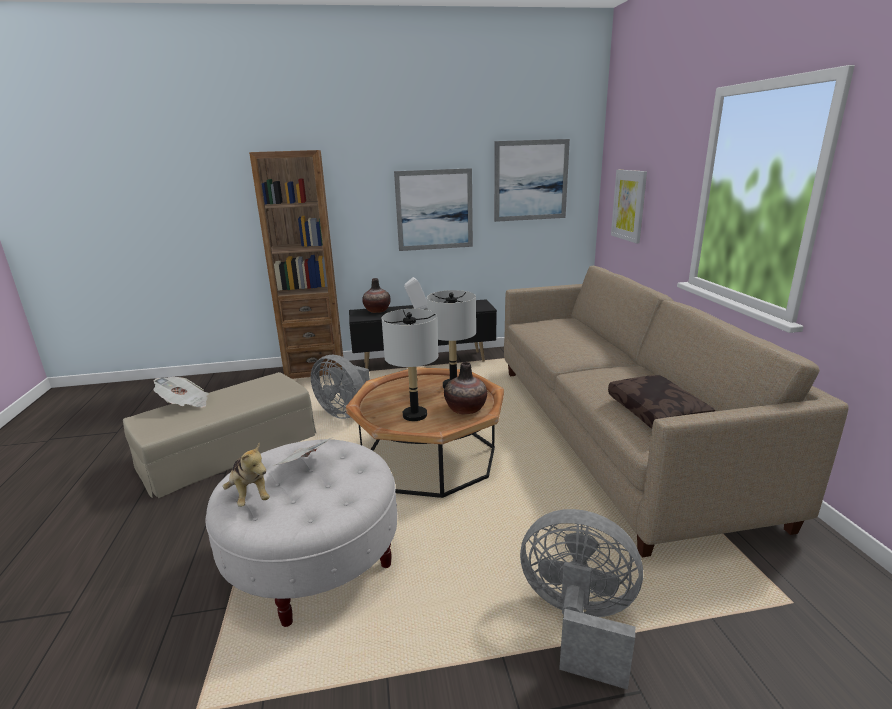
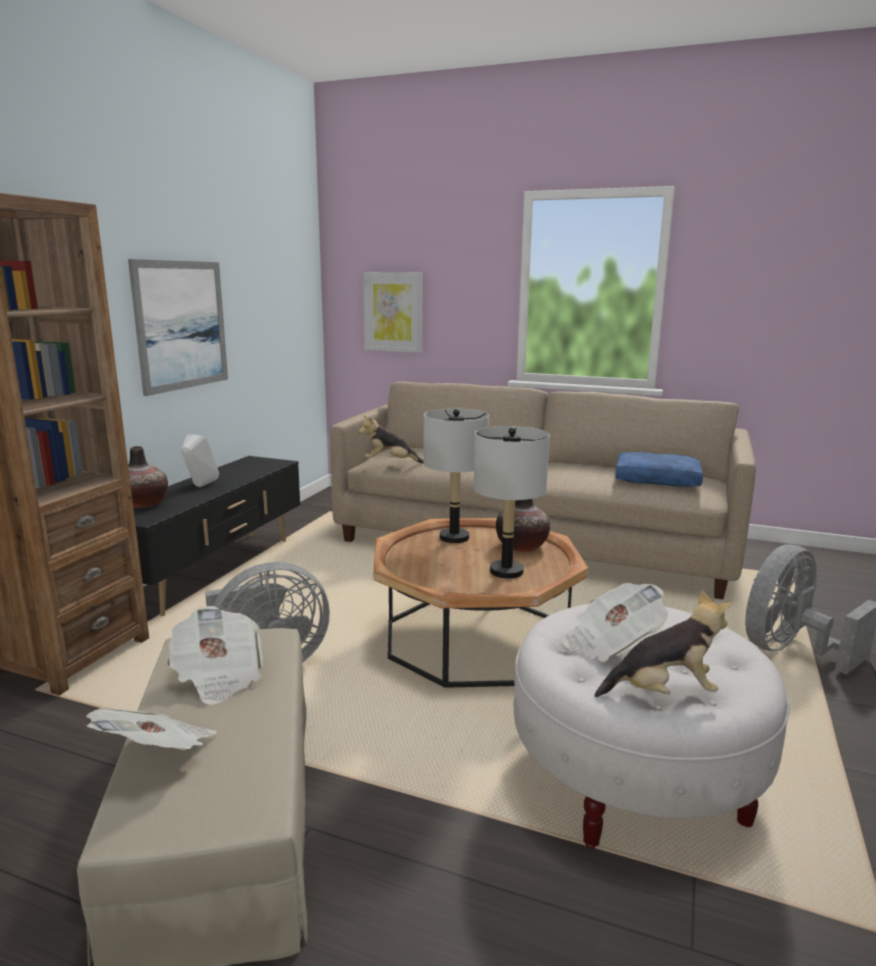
camera: 60 degrees left, 5 degrees down
(247, 392) = (218, 676): none -> newspaper
(525, 326) = (390, 463): none -> plush toy
(530, 180) = (271, 284): picture -> none
(658, 413) = (657, 479): brown pillow -> blue pillow

